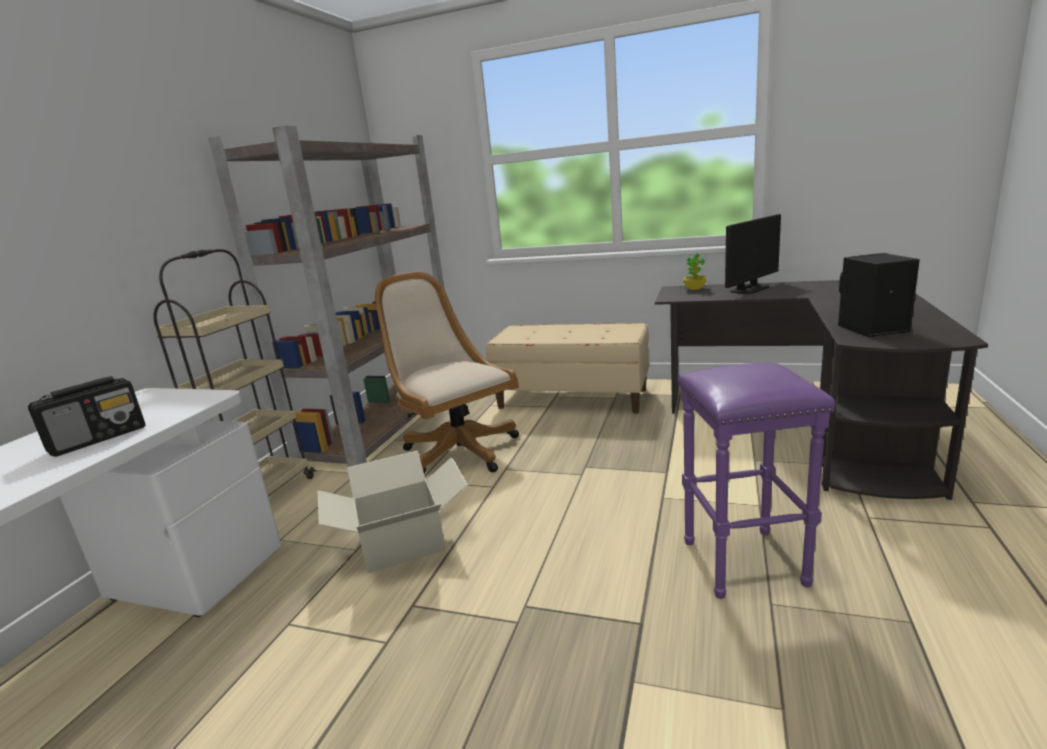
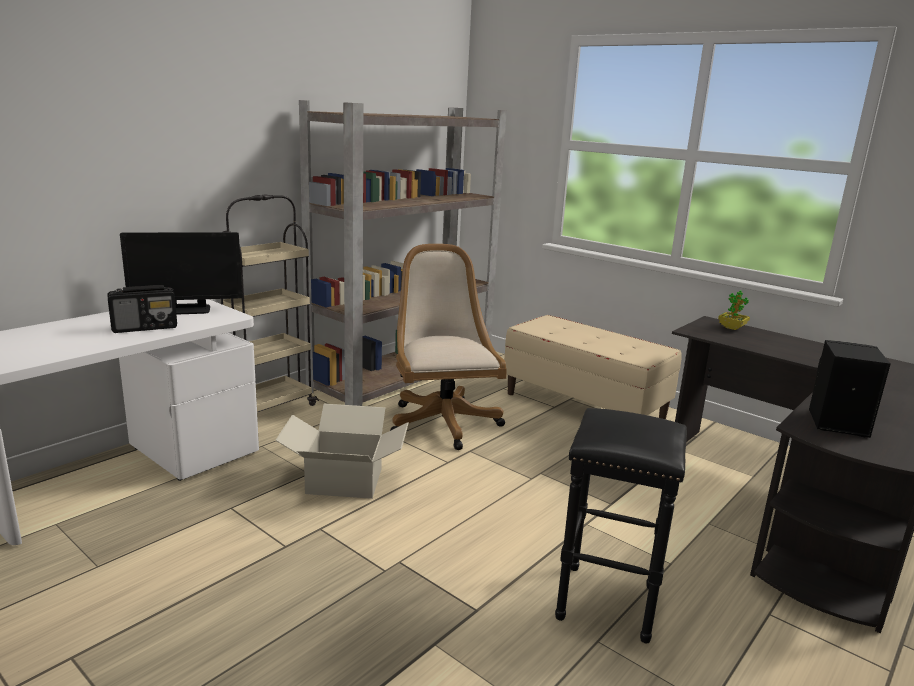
camera: 20 degrees right, 0 degrees up
(742, 563) = (604, 602): purple stool -> black stool
(749, 289) = (787, 344): monitor -> monitor (187, 310)

